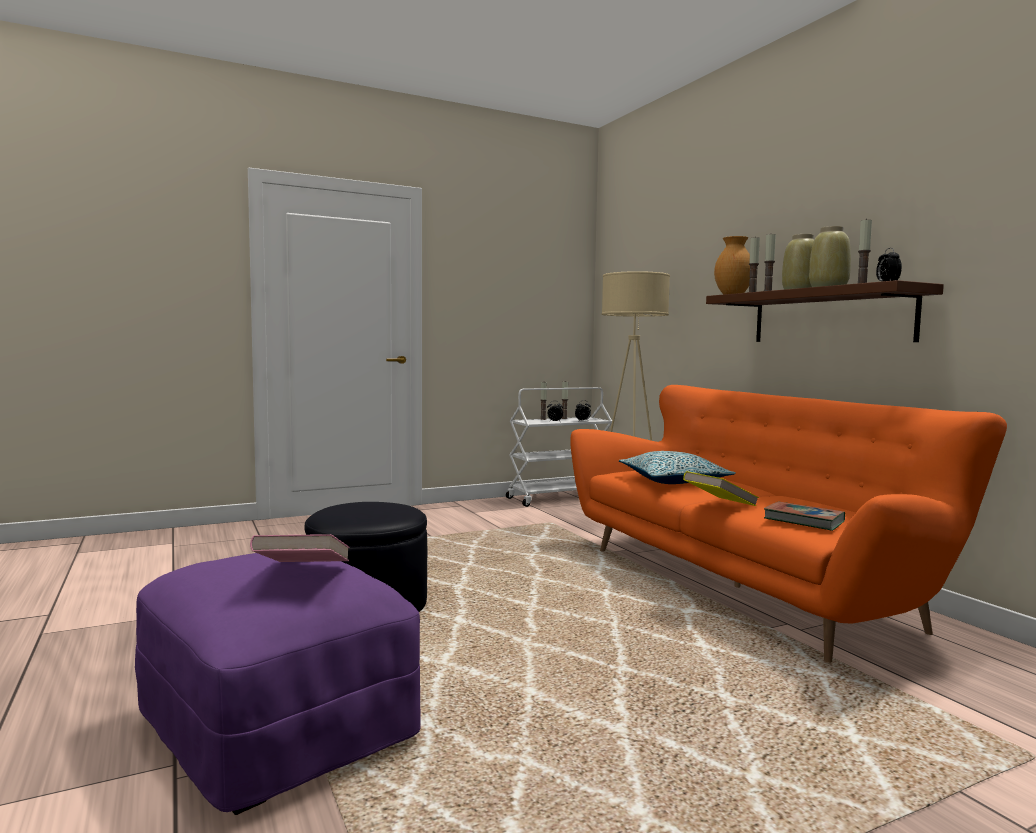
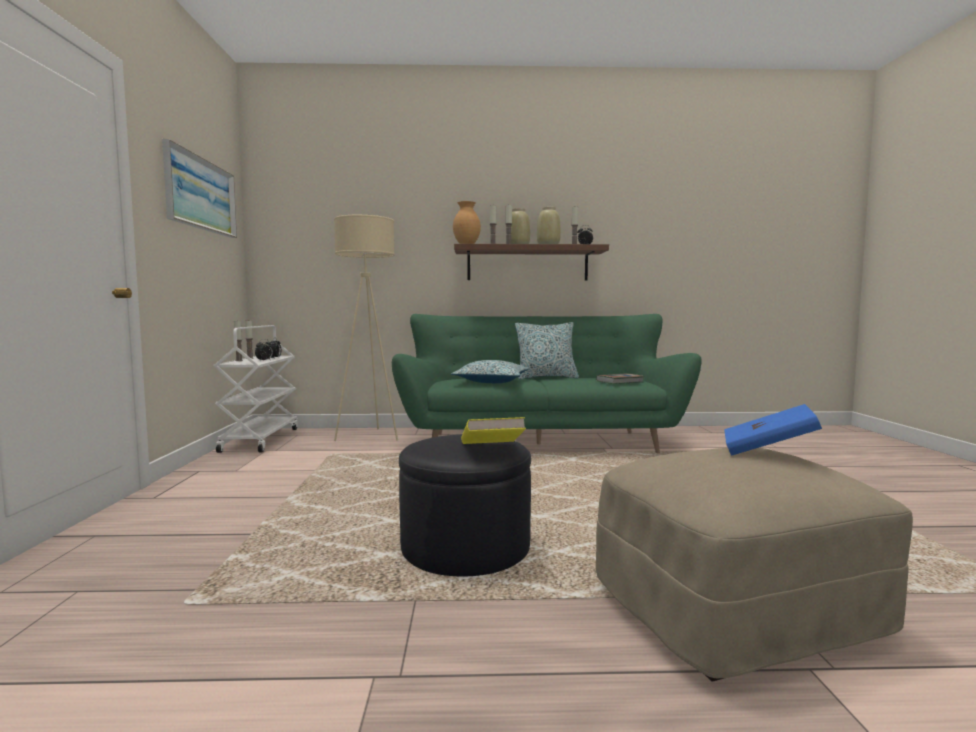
camera: 65 degrees left, 0 degrees up
(274, 729) = (736, 613): purple ottoman -> beige ottoman
(303, 574) = (768, 451): pink book -> blue book
(518, 269) = (201, 194): none -> picture
(719, 504) = (570, 384): yellow book -> yellow book (491, 450)
(747, 585) = (539, 442): orange sofa -> green sofa
(785, 494) = (546, 377): none -> pillow

